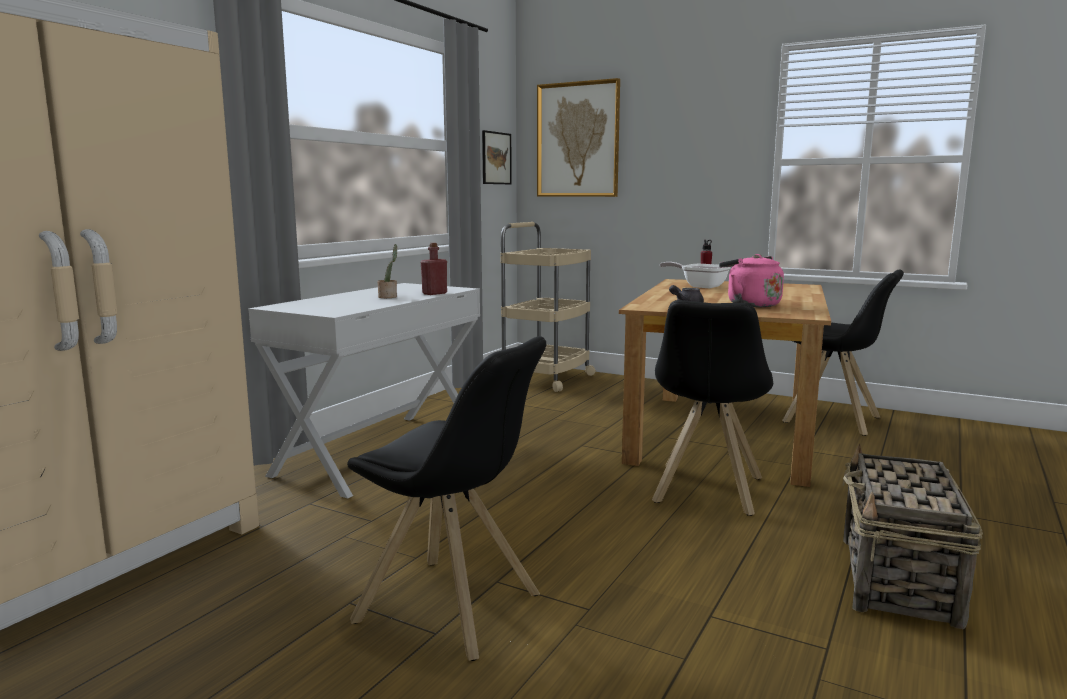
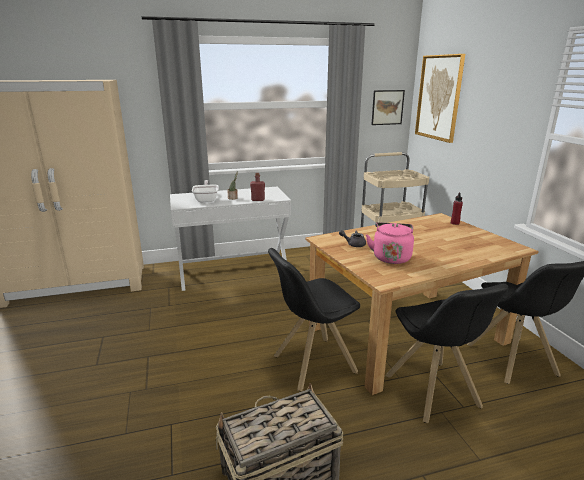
camera: 45 degrees right, 10 degrees up
(450, 607) = (118, 357): black chair -> black chair (433, 391)
(700, 286) = (432, 227): frying pan -> frying pan (206, 199)

